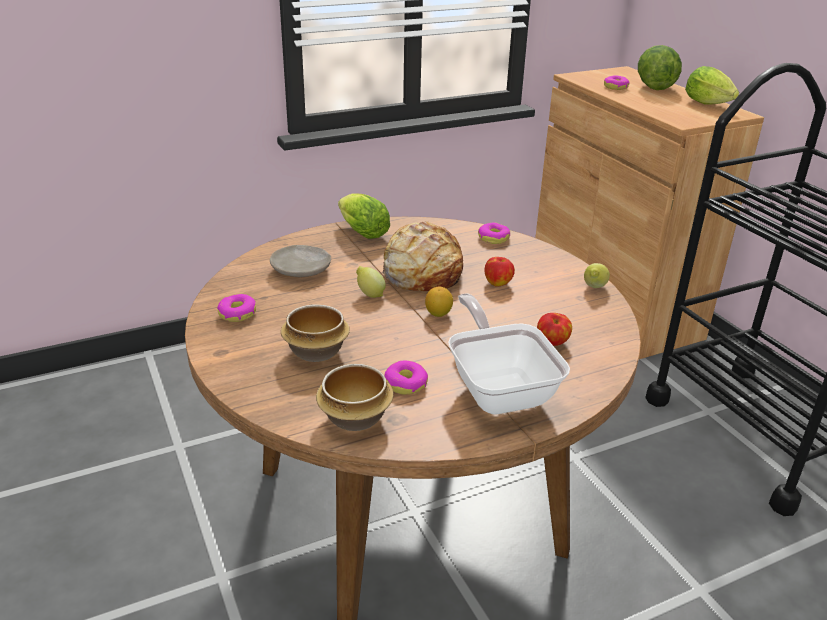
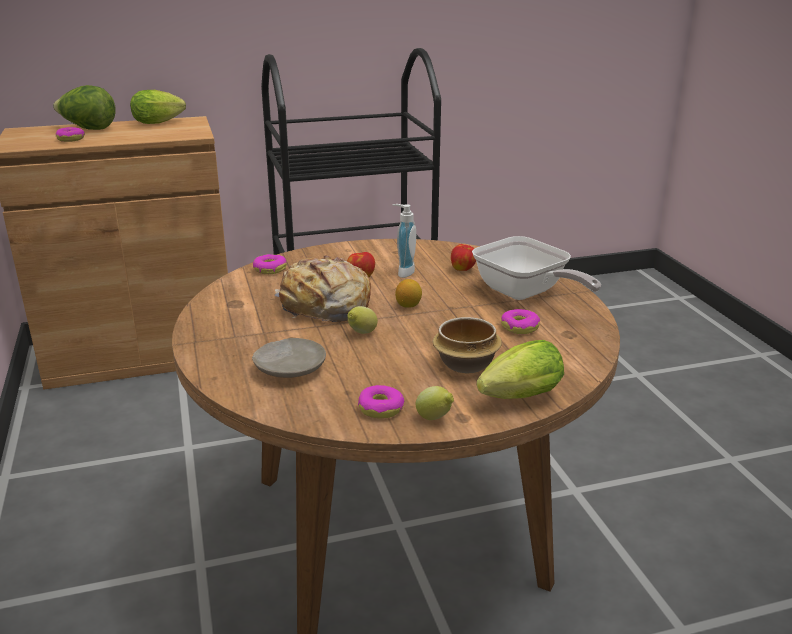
camera: 80 degrees left, 5 degrees down
(357, 418) = (569, 350): bowl -> none
(360, 232) = (211, 331): lettuce -> lettuce (516, 399)
(499, 388) = (525, 294): frying pan -> frying pan turned 120 degrees counterclockwise
(524, 305) = (403, 272): none -> soap dispenser
(594, 288) = (382, 245): lemon -> lemon (435, 418)

